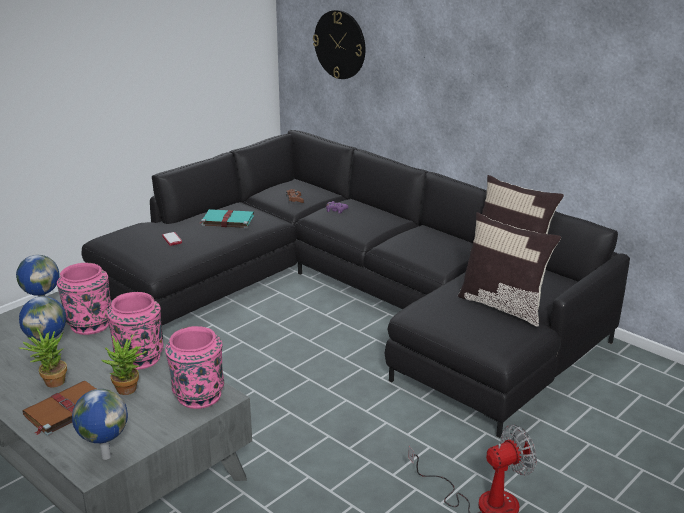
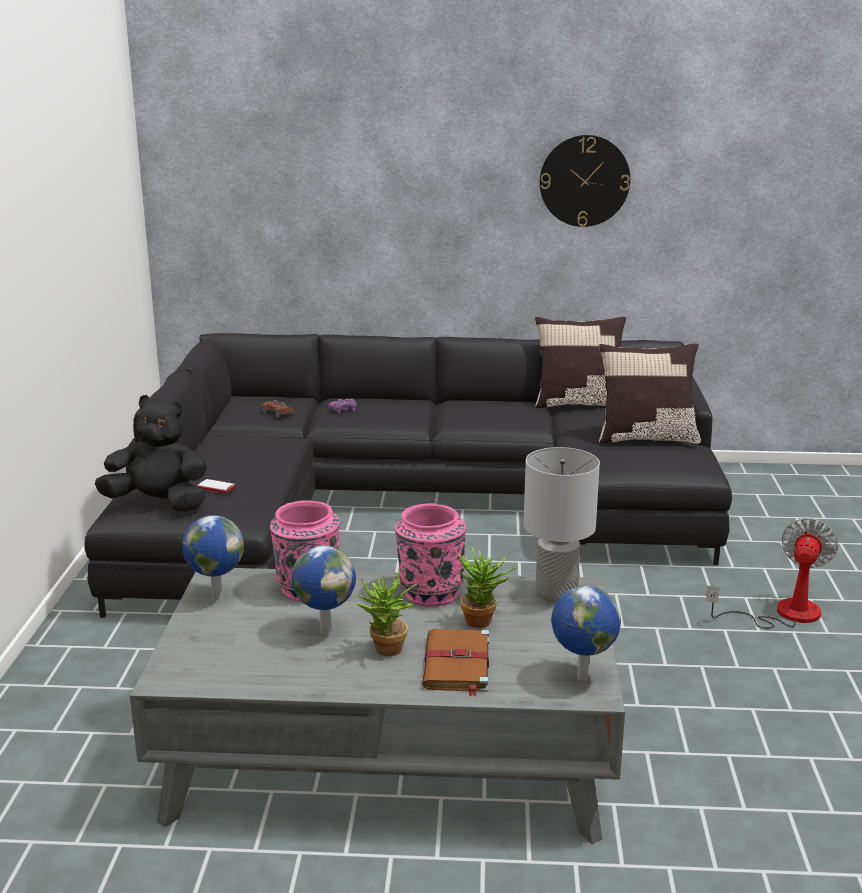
camera: 40 degrees left, 5 degrees down
(130, 239) = (159, 504): none -> black plush toy
(198, 396) = (556, 596): pink vase -> grey table lamp
(227, 220) = (242, 452): turquoise book -> none
(340, 44) = (264, 209): wall clock -> wall clock (584, 181)

